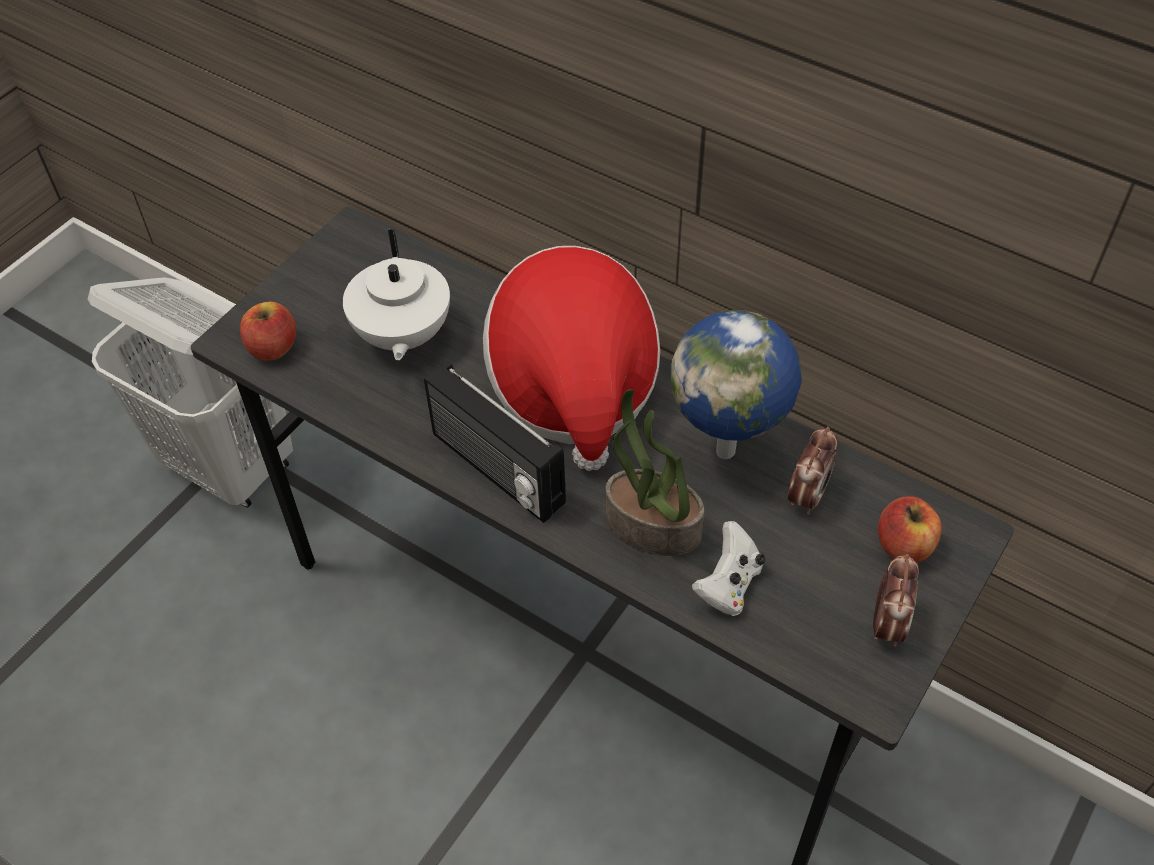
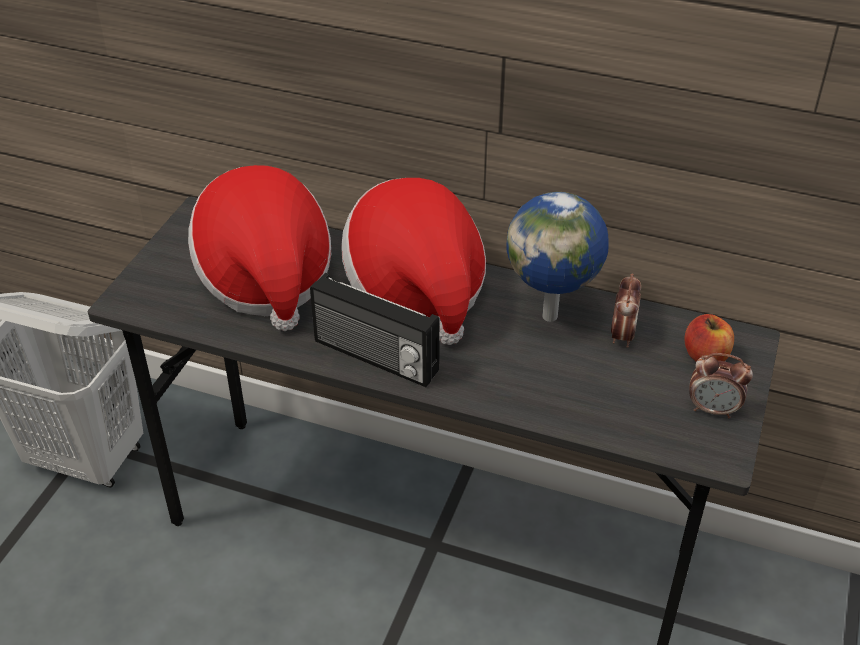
camera: 15 degrees left, 10 degrees down
(272, 347) = (159, 301): apple -> none
(402, 336) = (265, 278): white teapot -> hat
(651, 527) = (511, 376): potted plant -> none
(728, 585) = (585, 404): white game controller -> none
(887, 624) = (713, 409): alarm clock -> alarm clock turned 105 degrees clockwise

